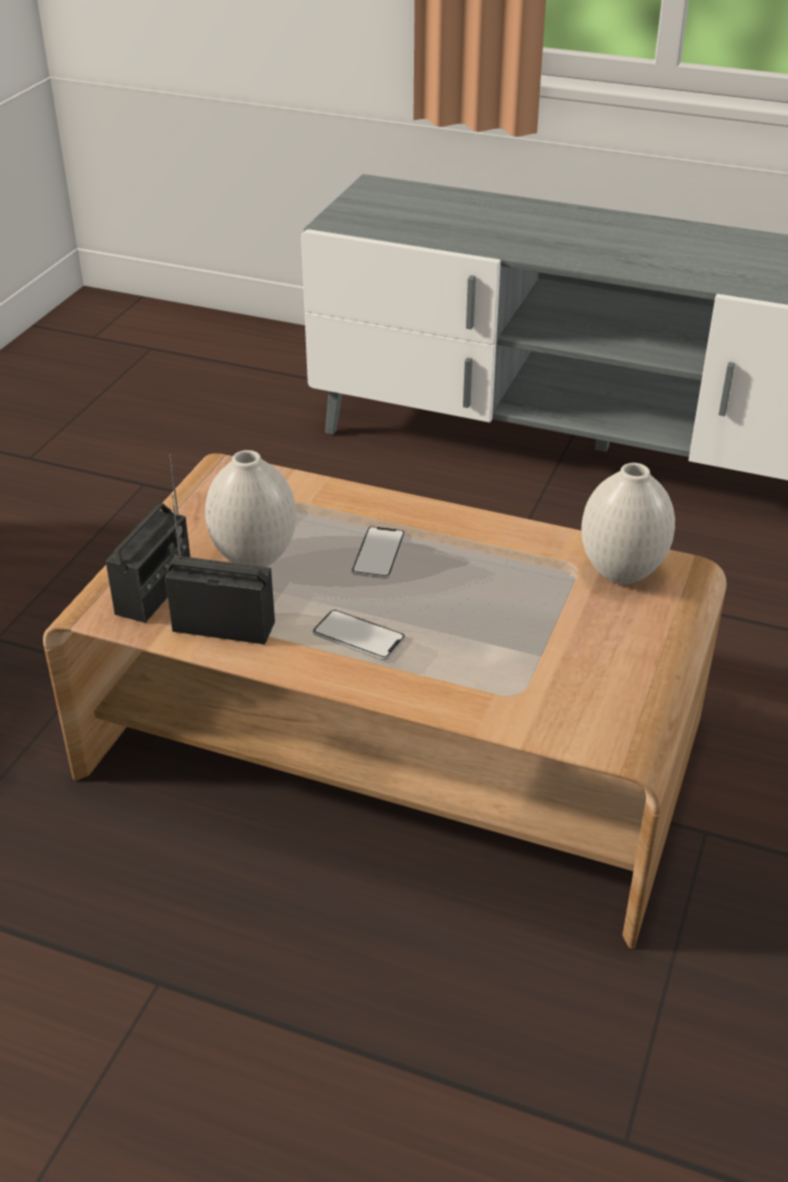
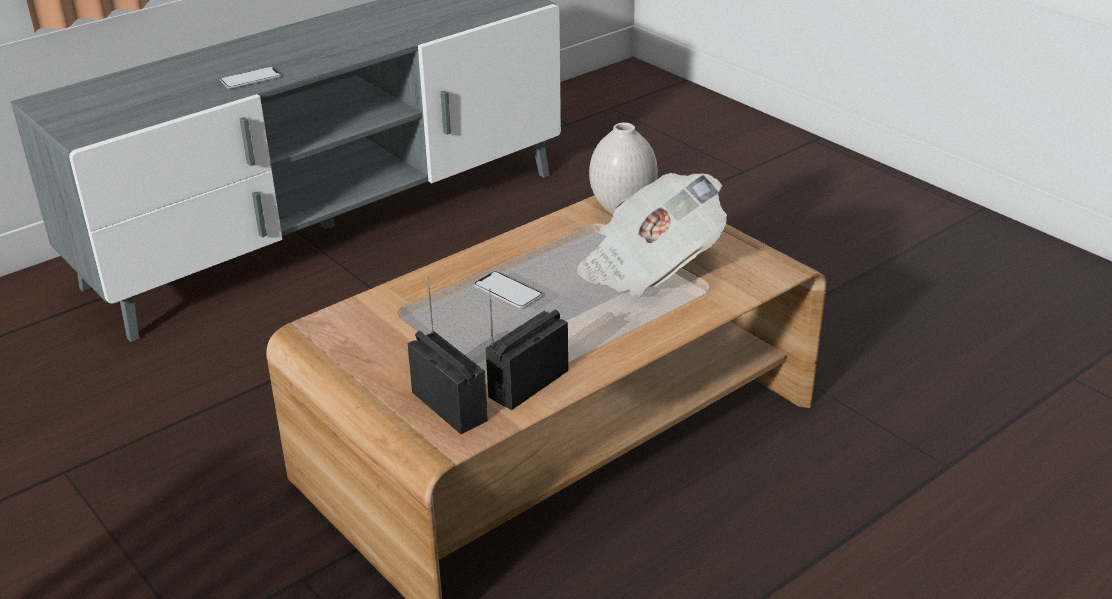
camera: 60 degrees left, 5 degrees down
(254, 558) = (455, 347): white vase -> none
(359, 636) = (596, 328): phone -> phone (251, 79)
(516, 633) = (649, 266): none -> newspaper

